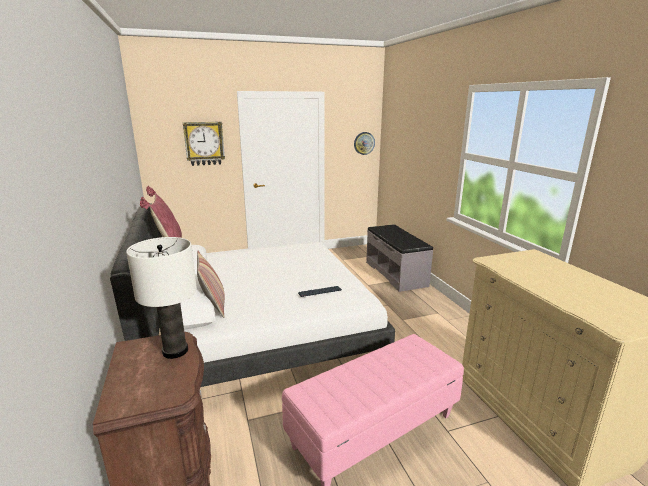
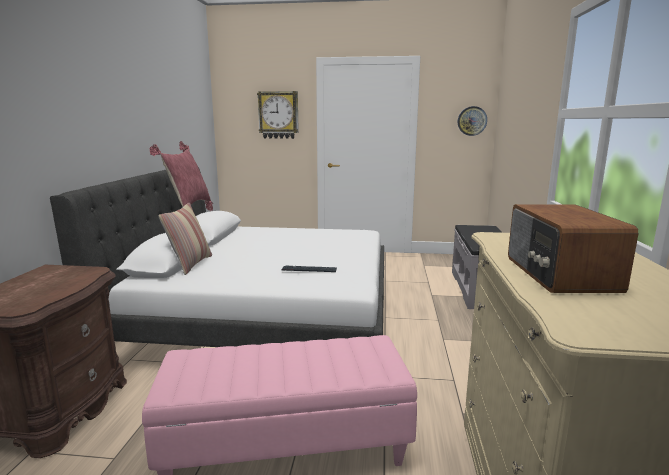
camera: 25 degrees right, 5 degrees down
(175, 351) = (74, 279): white table lamp -> none
(559, 289) = (558, 274): none -> radio

